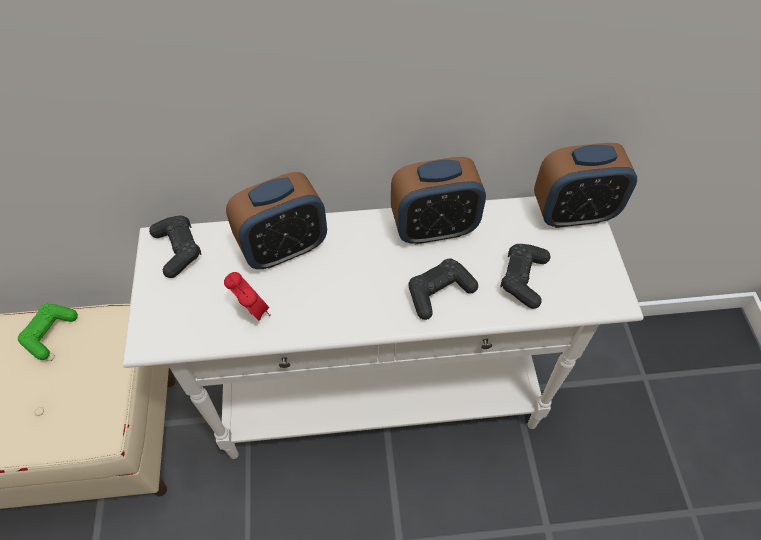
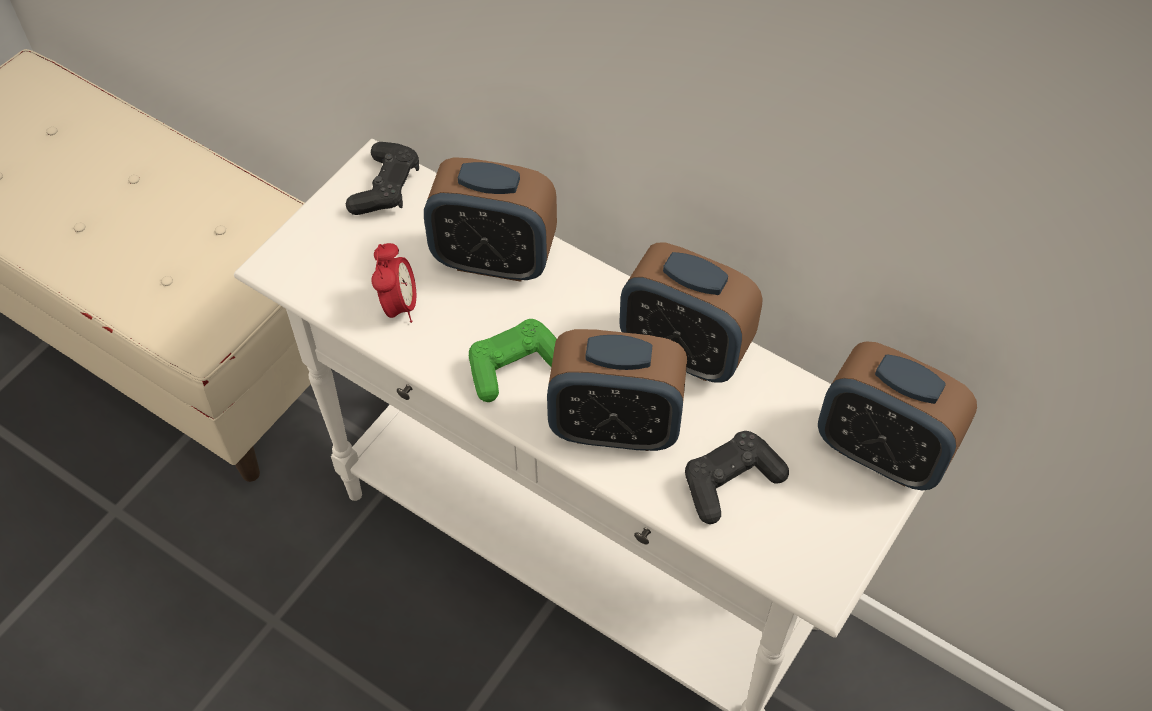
camera: 40 degrees right, 0 degrees up
(50, 333) = (238, 204): green game controller -> green game controller (514, 366)
(439, 292) = (615, 427): black game controller -> alarm clock

